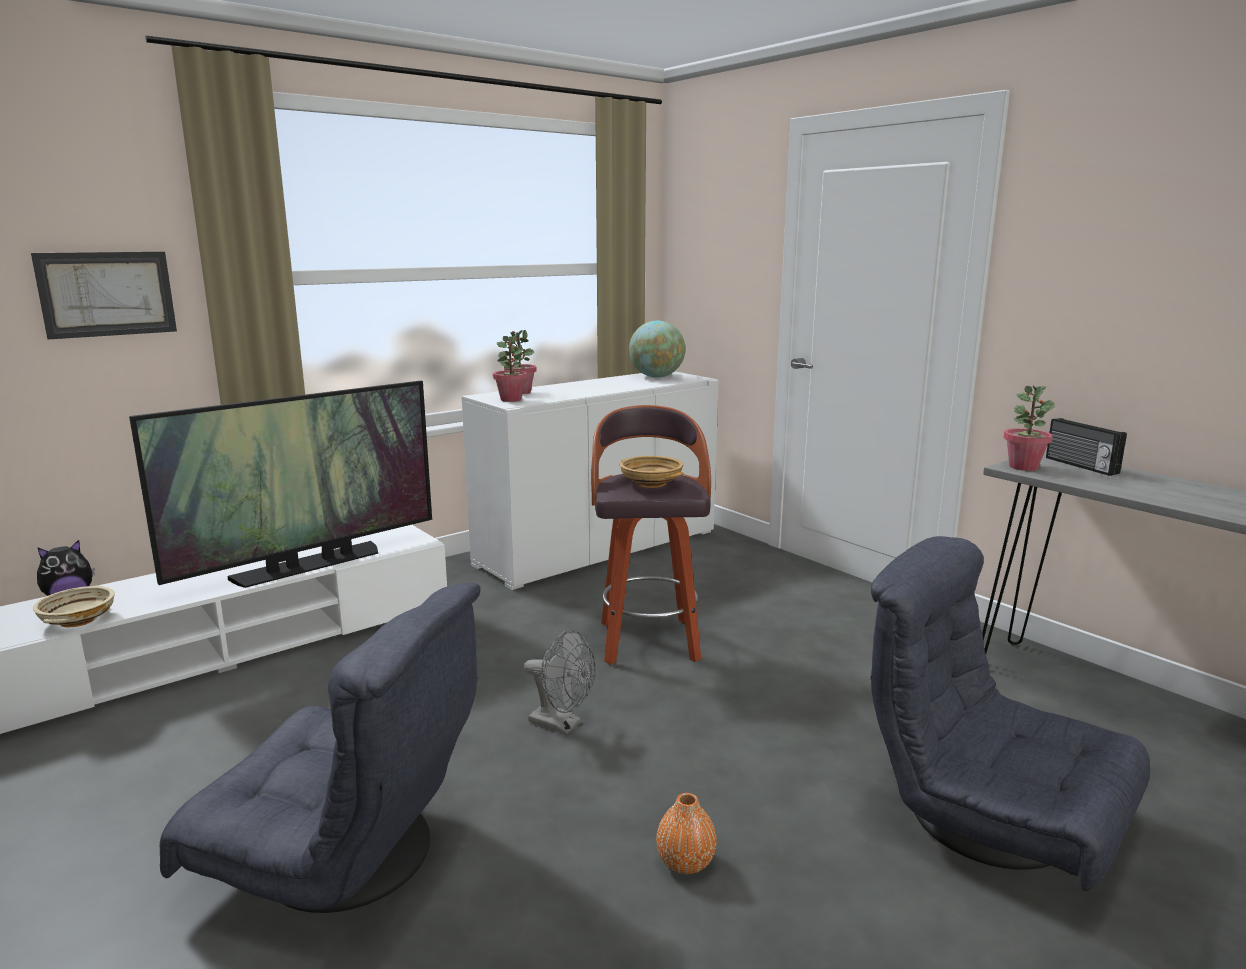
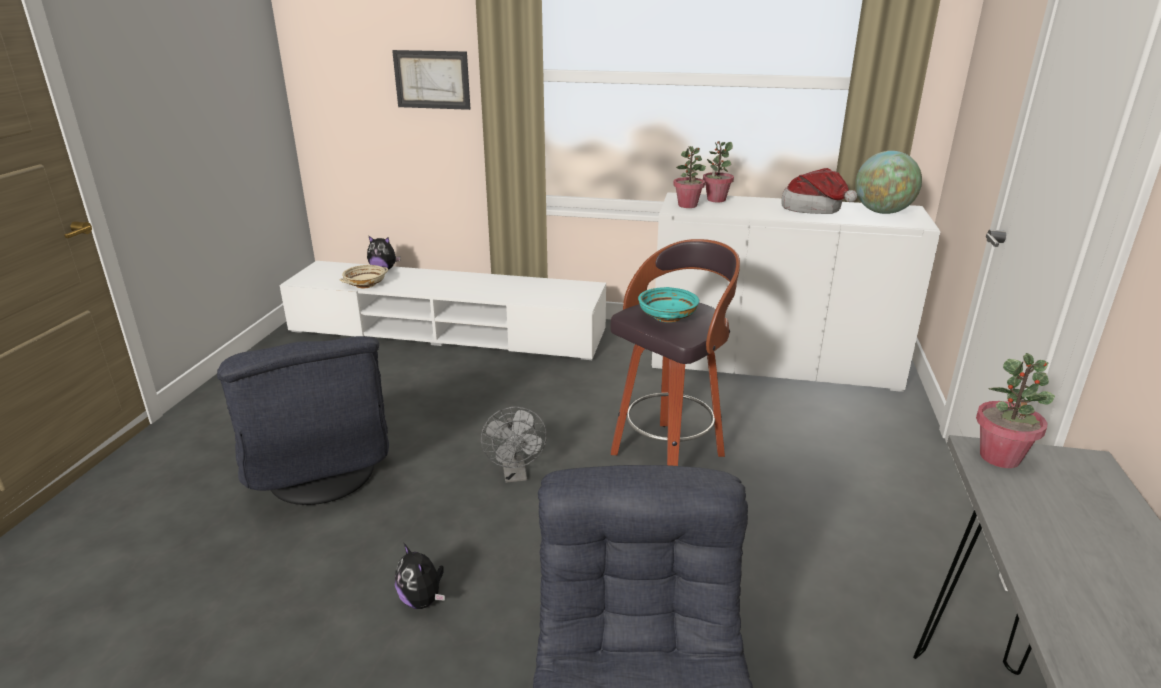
camera: 50 degrees right, 10 degrees up
(309, 565) = (499, 295): television -> none
(610, 383) = (815, 209): none -> hat
(650, 483) = (667, 316): beige bowl -> turquoise bowl
(685, 862) = (422, 600): orange vase -> plush toy
(1080, 466) = (1093, 494): radio -> none

